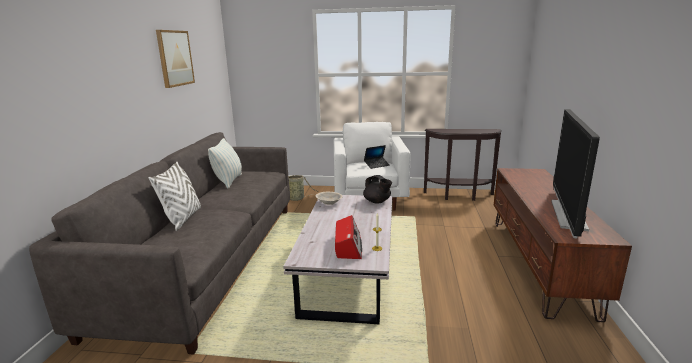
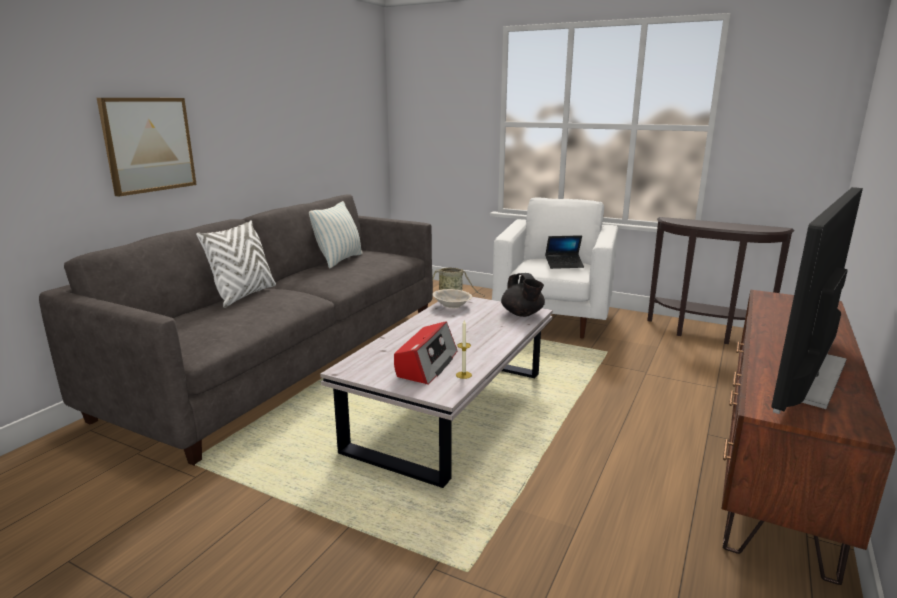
camera: 20 degrees right, 0 degrees up
(175, 58) = (293, 89): picture -> picture (148, 145)

